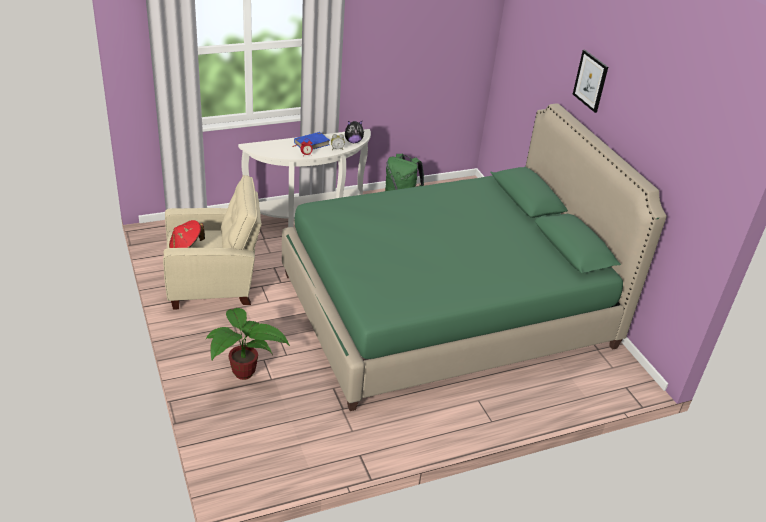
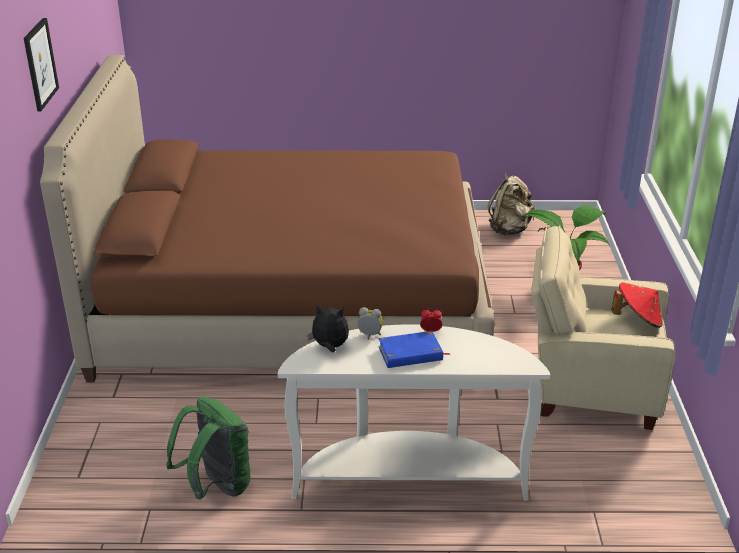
camera: 155 degrees left, 5 degrees down
(309, 443) = (509, 229): none -> beige backpack
(446, 310) = (294, 305): green bed -> brown bed

